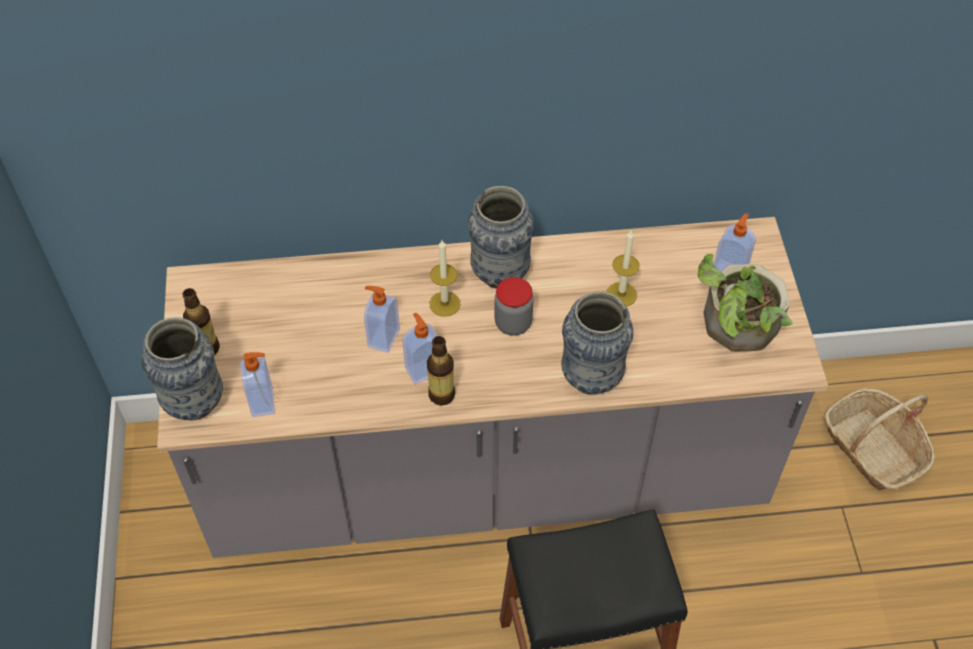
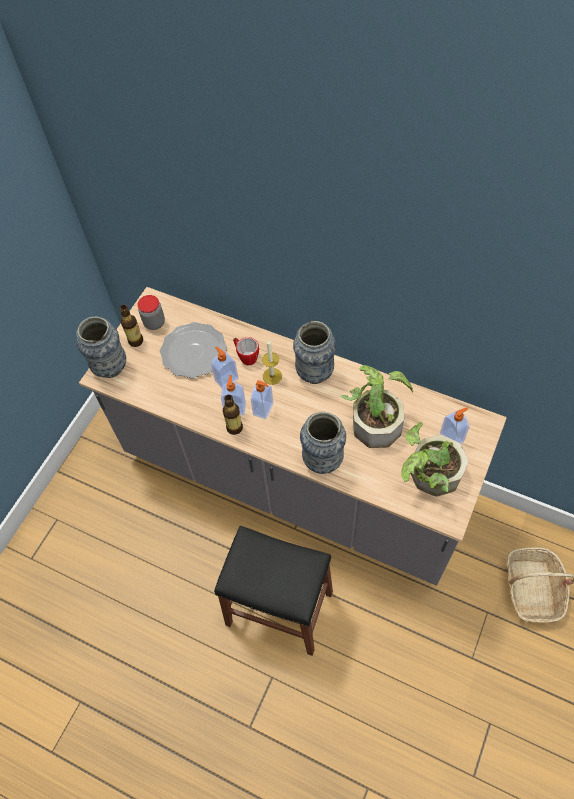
camera: 35 degrees right, 5 degrees up
(264, 402) = (143, 384): soap dispenser -> soap dispenser (264, 409)
(308, 323) = (194, 352): none -> plate
(389, 295) = (246, 356): none -> mug
(513, 323) = (301, 406): jar -> jar (154, 323)
(621, 294) = (375, 419): candle -> potted plant

